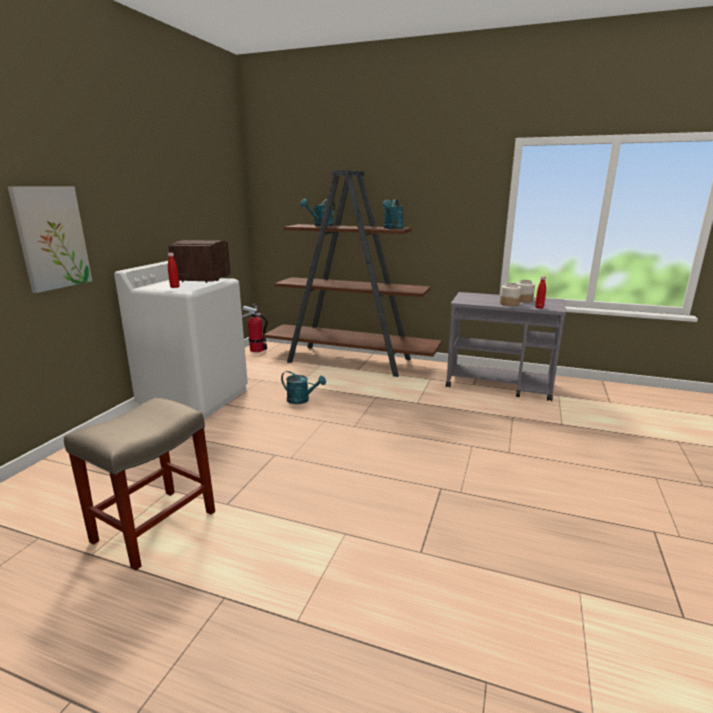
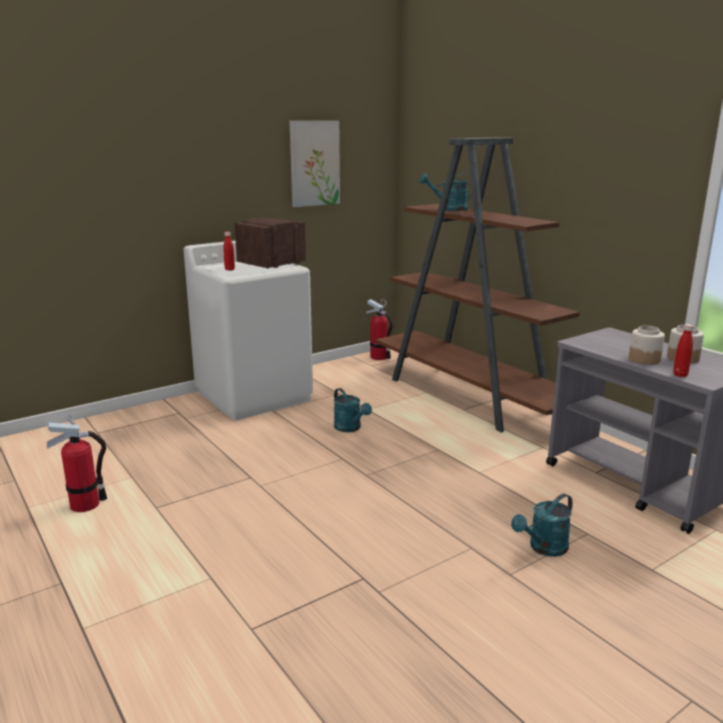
camera: 35 degrees right, 0 degrees up
(51, 238) = (117, 209): picture -> picture (314, 163)
(153, 527) = (85, 504): beige stool -> fire extinguisher
(392, 228) = (523, 221): turquoise watering can -> turquoise watering can (544, 548)

